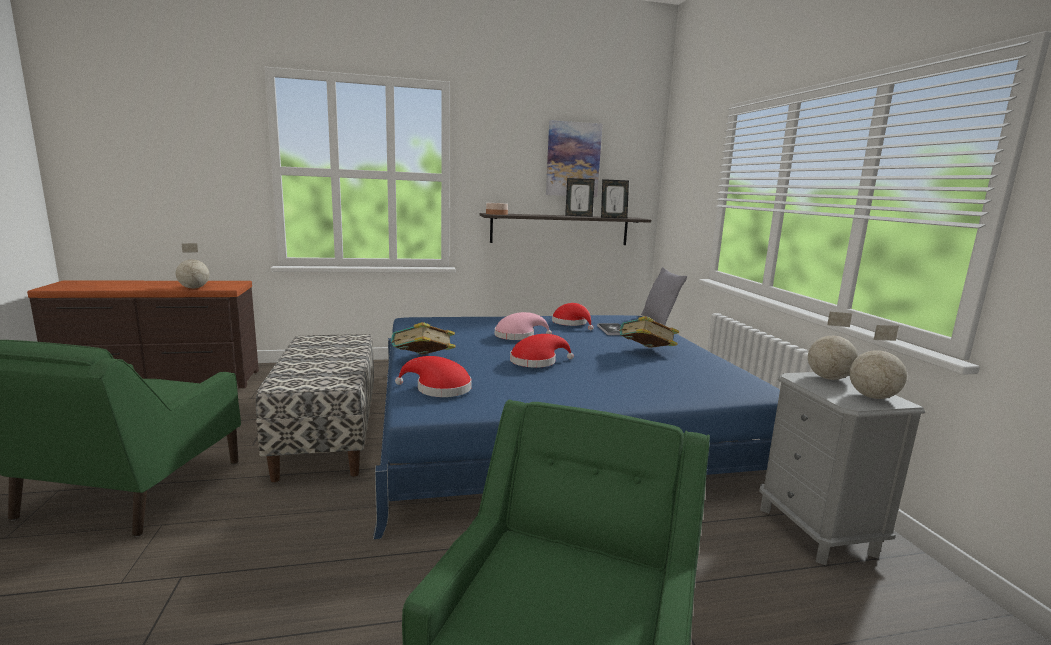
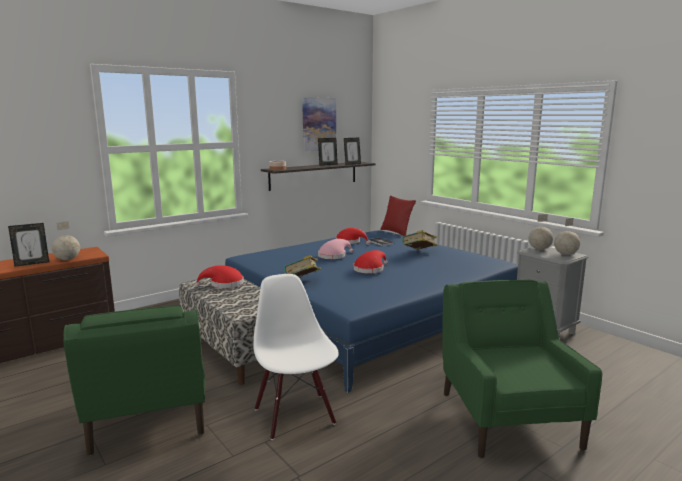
camera: 25 degrees left, 0 degrees up
(158, 286) = (32, 263): none -> picture frame
(267, 550) = (295, 415): none -> white chair
(439, 389) = (342, 295): red hat -> red hat (224, 284)
(659, 321) = (396, 232): grey pillow -> red pillow

